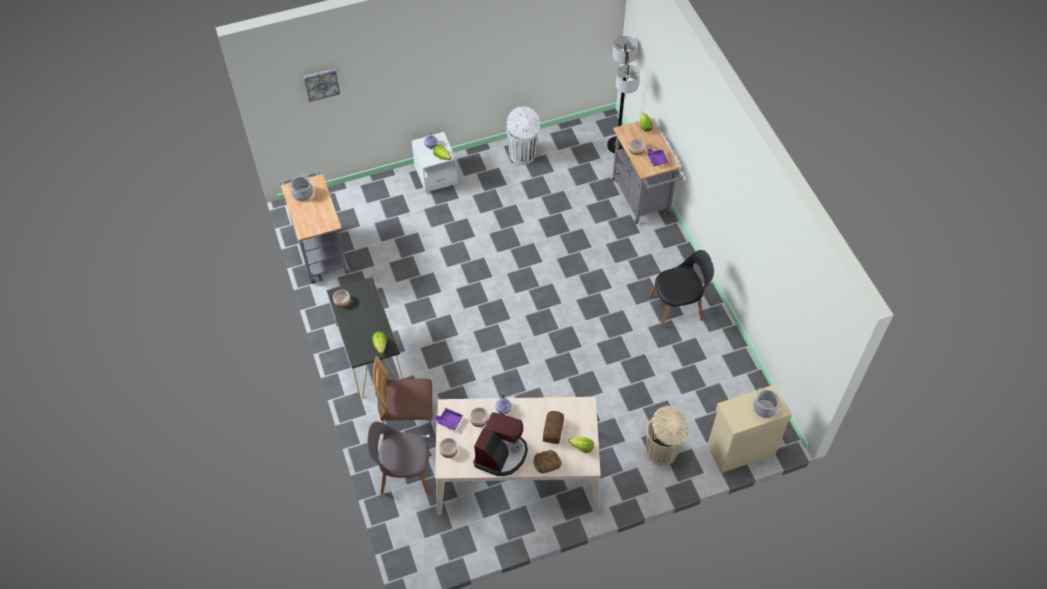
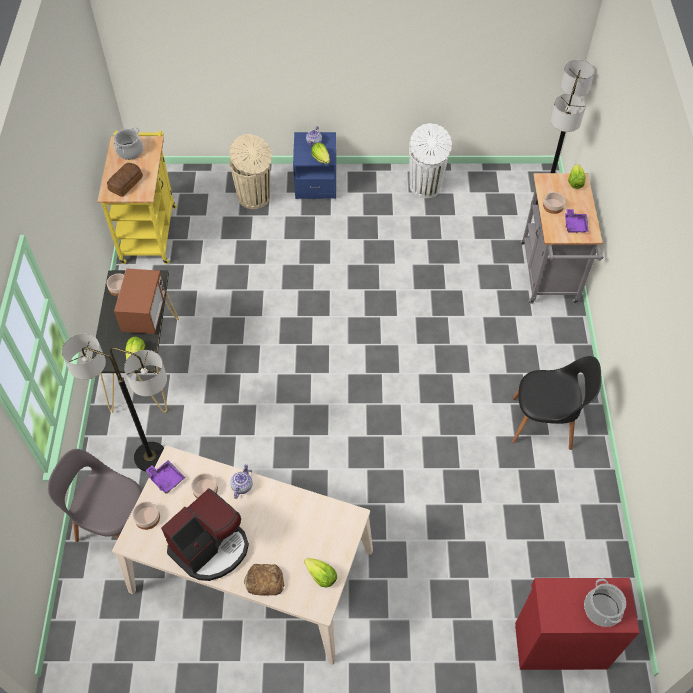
camera: 20 degrees right, 0 degrees up
(320, 251) = (149, 230): grey cart -> yellow cart
(321, 83) = (183, 23): picture -> none
(371, 314) = (144, 313): none -> microwave
(407, 419) = (150, 457): chair -> floor lamp
(435, 175) = (316, 182): white nightstand -> blue nightstand
(554, 429) = (295, 537): bread -> bread (126, 183)
(662, 452) = (450, 610): beige trash can -> beige trash can (254, 197)
(740, 449) = (559, 644): beige cabinet -> red cabinet

